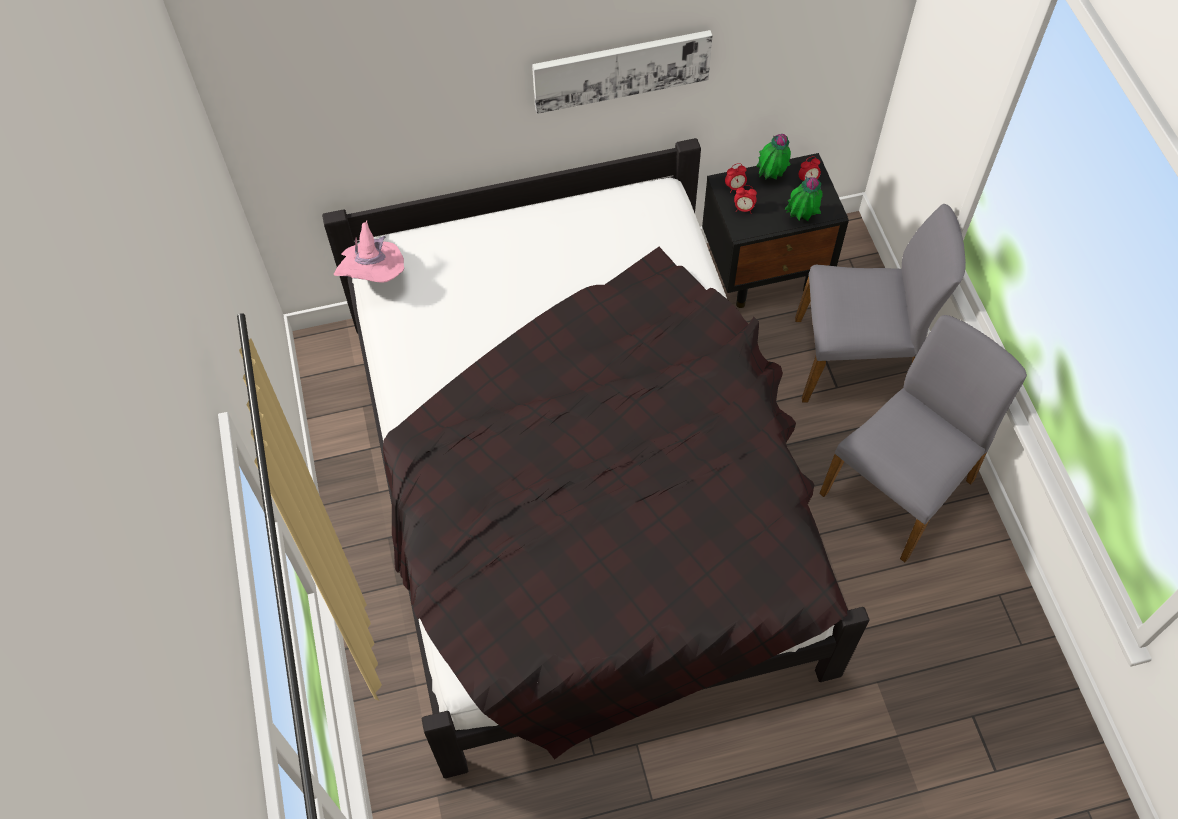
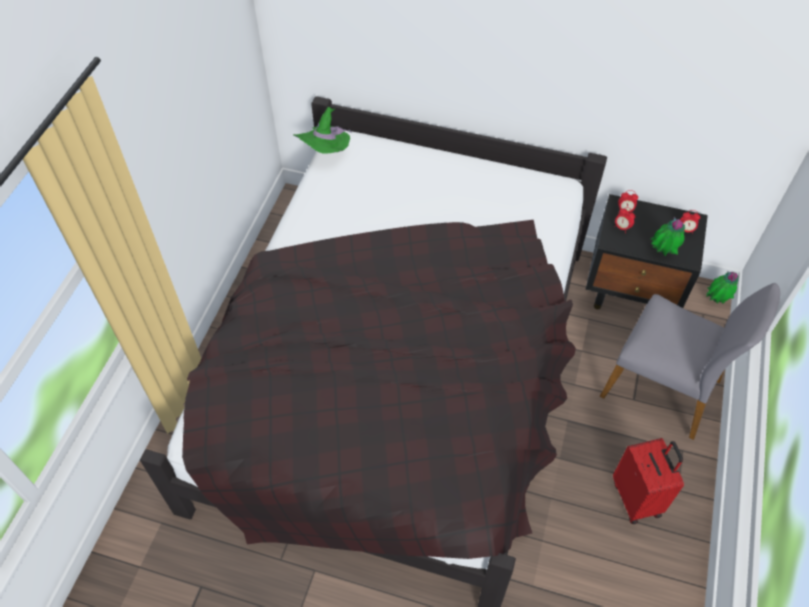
camera: 30 degrees right, 5 degrees down
(374, 276) = (326, 153): pink hat -> green hat
(621, 69) = (558, 69): picture -> none
(771, 178) = (657, 216): potted plant -> potted plant (715, 301)
(900, 487) = (637, 498): grey chair -> red suitcase

